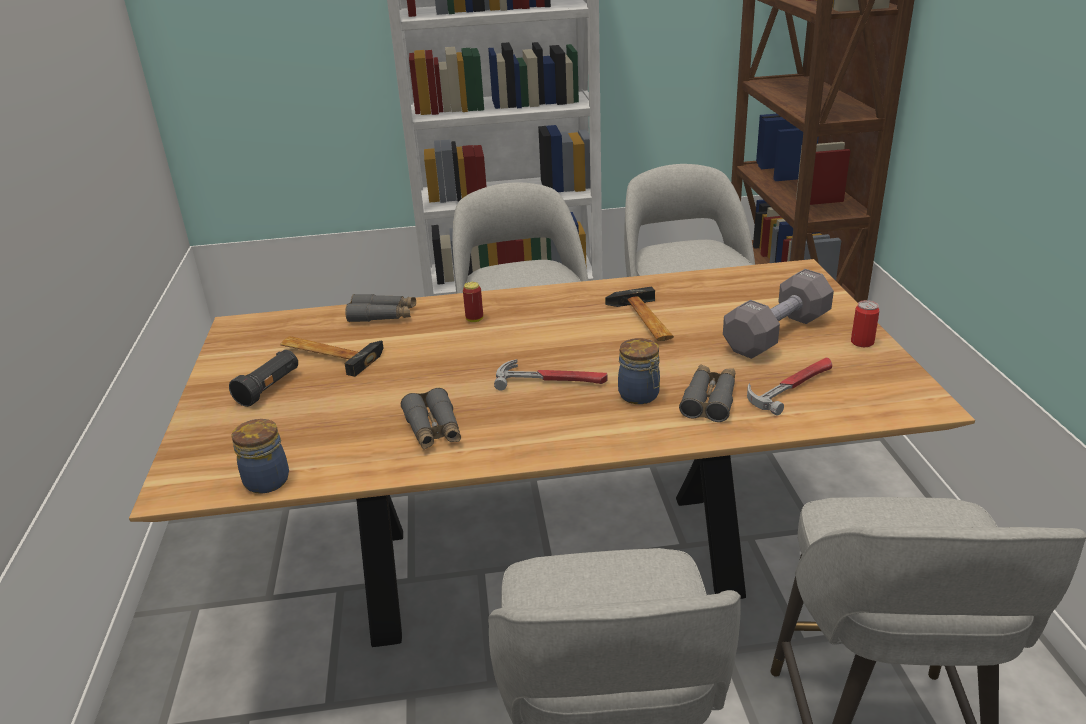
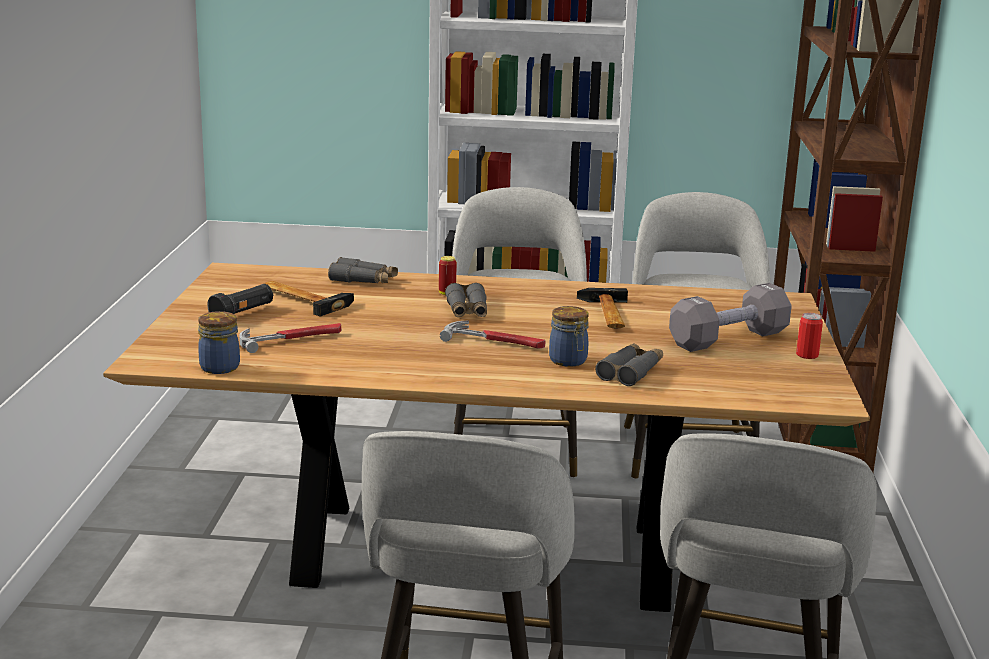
camera: 10 degrees right, 10 degrees down
(433, 429) = (373, 357): grey binoculars -> grey binoculars (467, 311)
(792, 386) = (714, 374): hammer -> hammer (291, 339)

